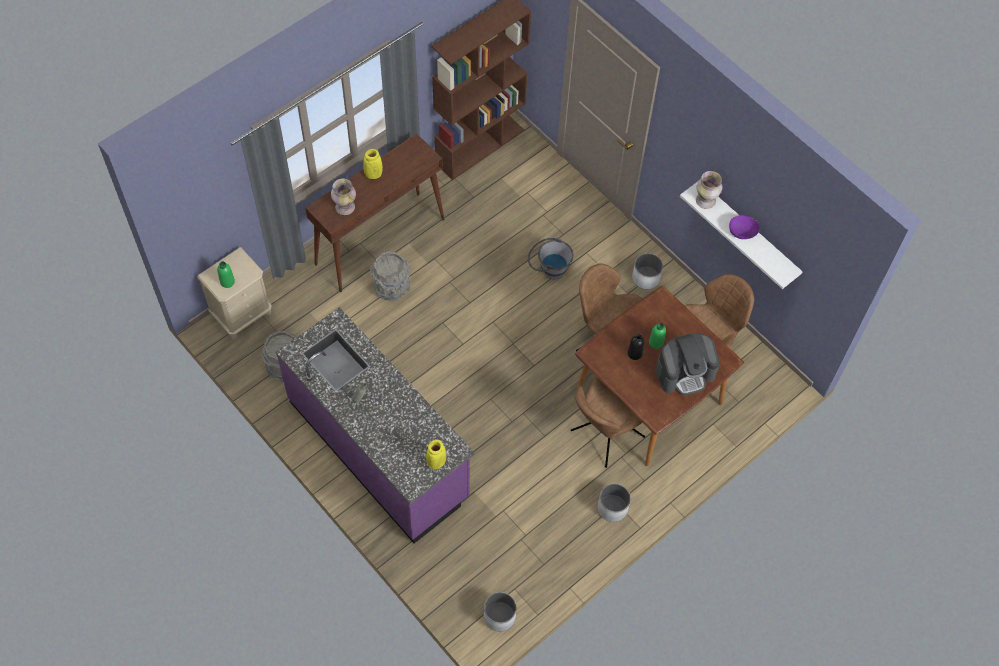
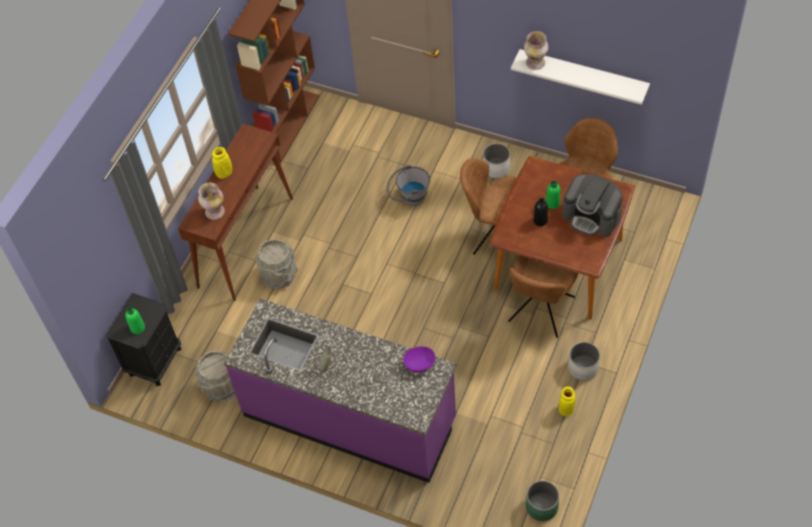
camera: 20 degrees left, 5 degrees down
(242, 314) = (155, 361): beige nightstand -> black nightstand
(436, 462) = (428, 387): yellow vase -> yellow vase (566, 409)
(499, 616) = (541, 507): white planter -> green planter
(685, 372) = (591, 216): coffee machine -> coffee machine turned 75 degrees clockwise
(742, 232) = (581, 74): purple bowl -> purple bowl (420, 364)

